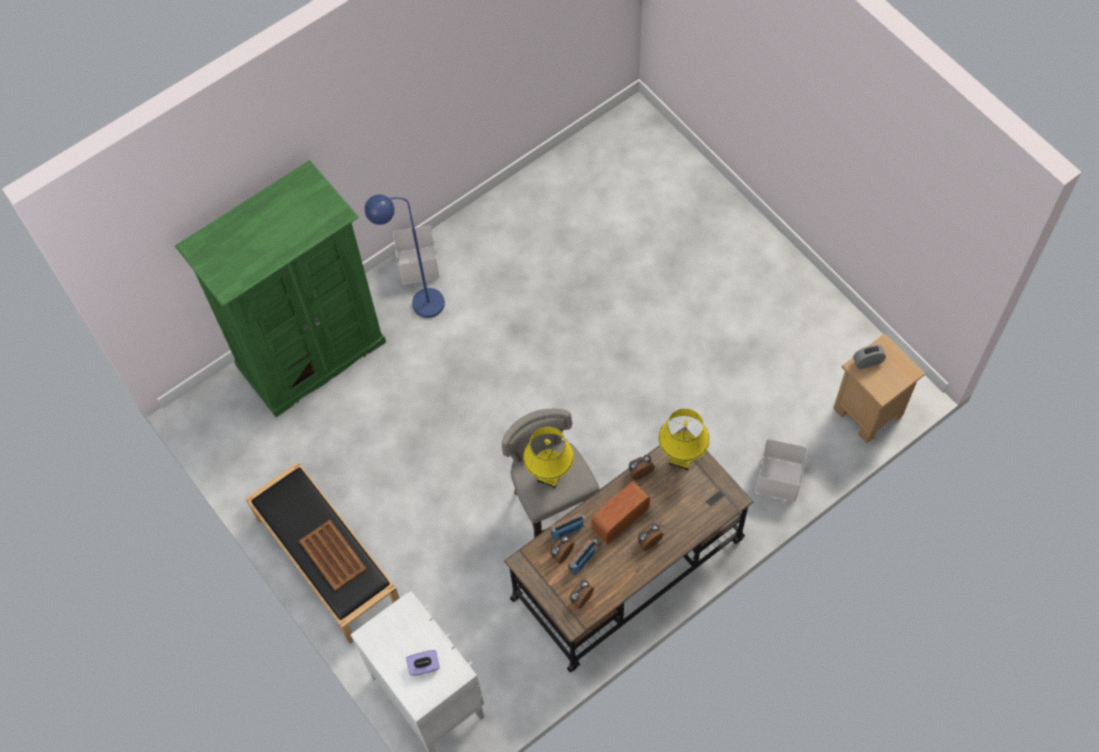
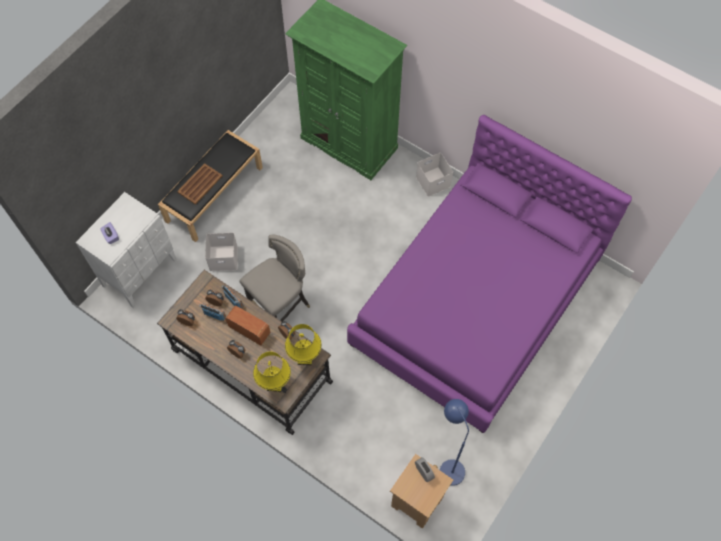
camera: 70 degrees right, 0 degrees up
(418, 305) = (403, 190): blue floor lamp -> blue floor lamp (448, 465)
(550, 476) = (270, 280): yellow table lamp -> yellow table lamp (275, 384)
(619, 268) = (475, 302): none -> purple bed
(779, 479) = (344, 450): white storage box -> white storage box (223, 259)

